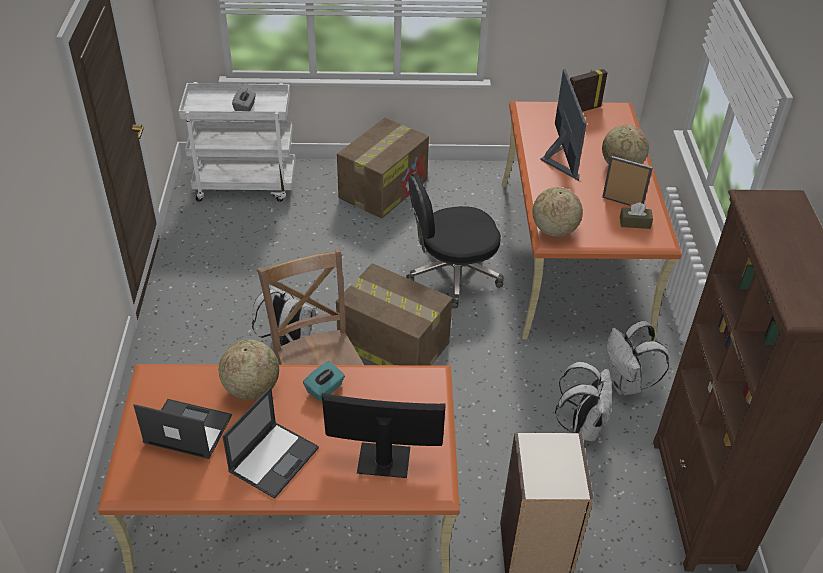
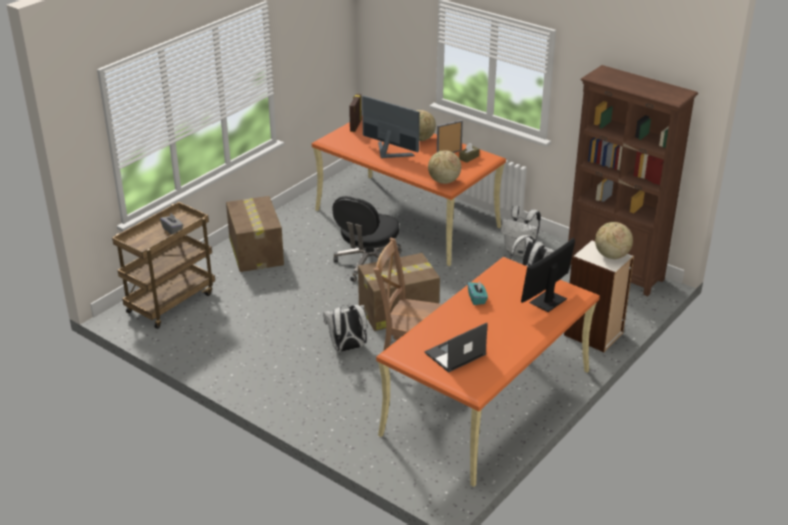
camera: 50 degrees left, 10 degrees down
(246, 185) = (171, 302): white cart -> brown cart
(251, 388) = (448, 321): globe -> globe (611, 256)
(274, 459) = (509, 333): laptop -> none

